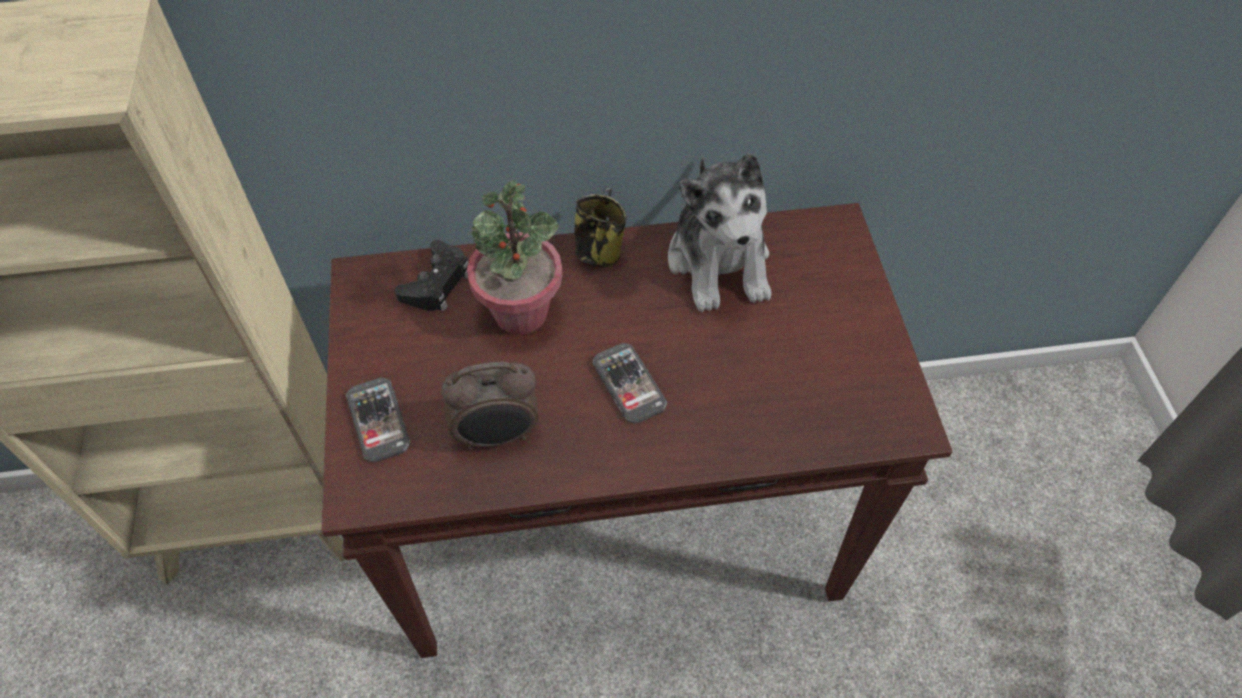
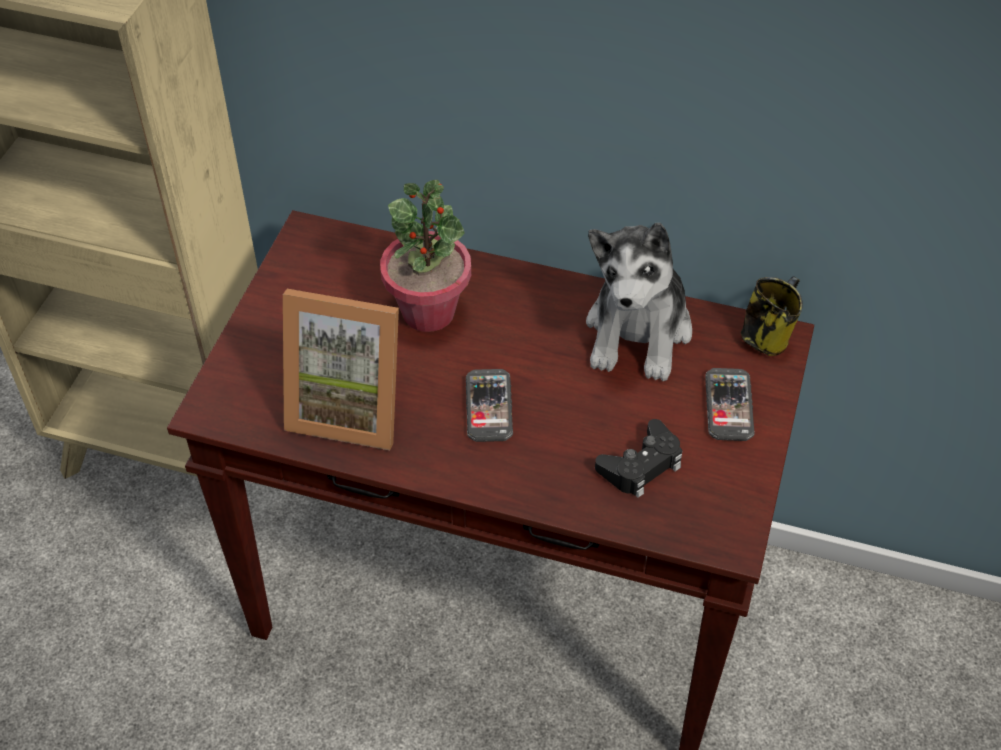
camera: 25 degrees right, 5 degrees down
(378, 421) = (258, 358): phone -> phone (729, 406)
(437, 283) = (369, 261): black game controller -> black game controller (641, 465)
(497, 435) = (350, 406): alarm clock -> picture frame
(599, 250) = (531, 282): mug -> mug (767, 337)

